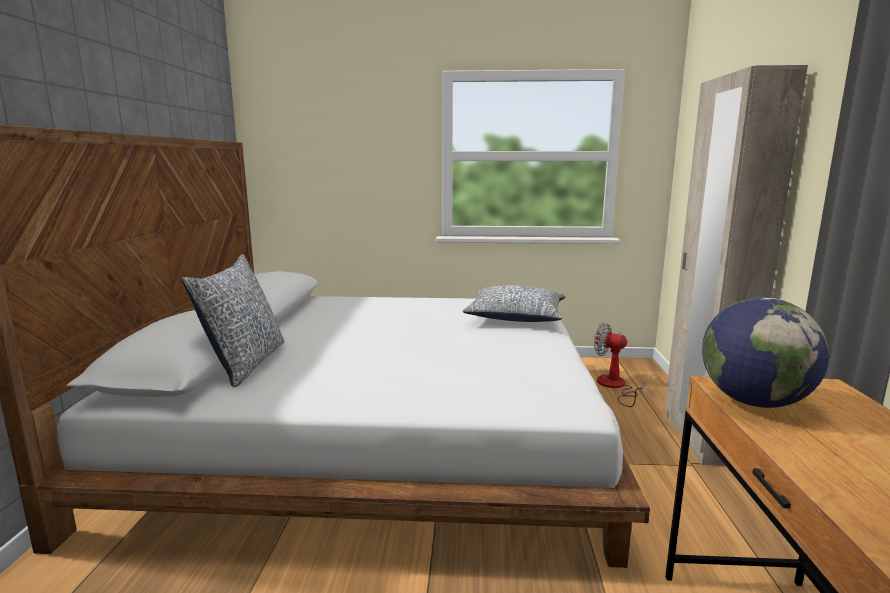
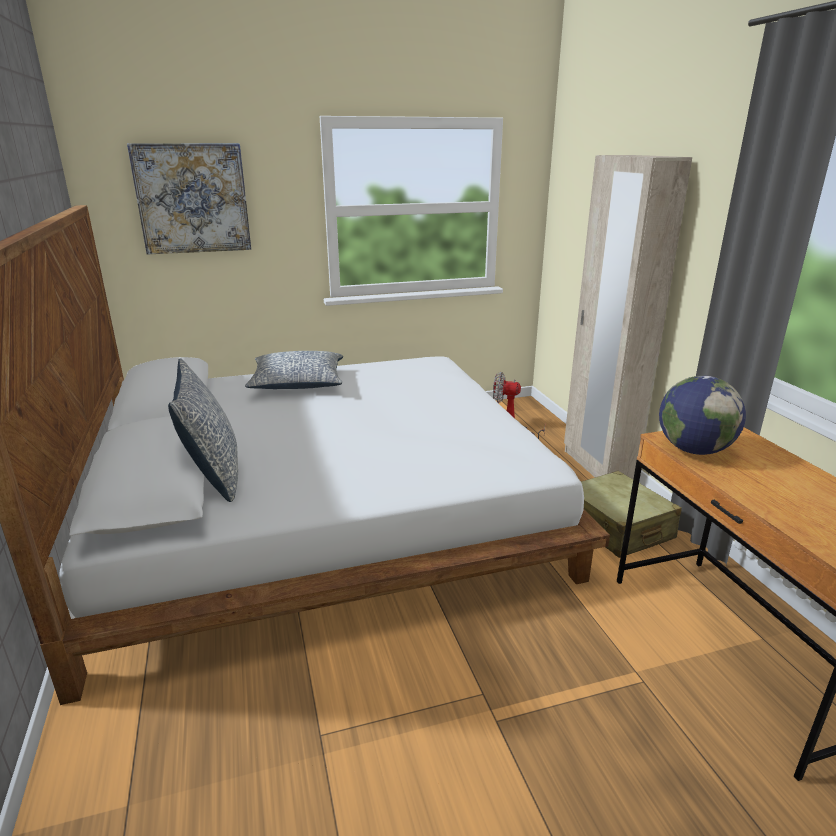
camera: 20 degrees left, 10 degrees up
(329, 142) = (192, 199): none -> picture
(515, 318) = (433, 382): pillow -> pillow (297, 384)
(695, 511) = (616, 527): none -> beige suitcase

